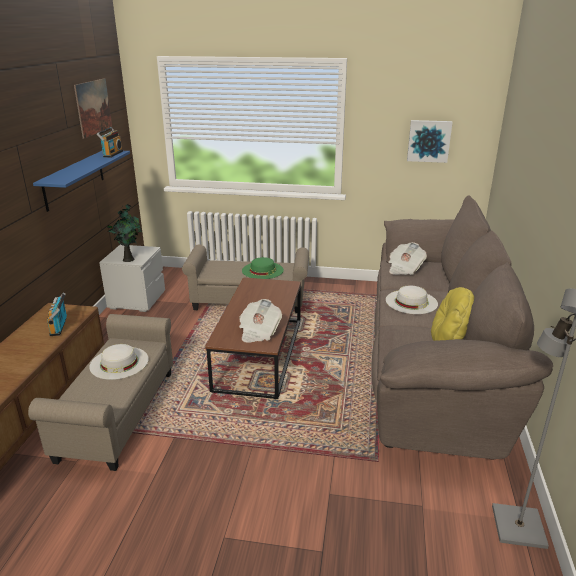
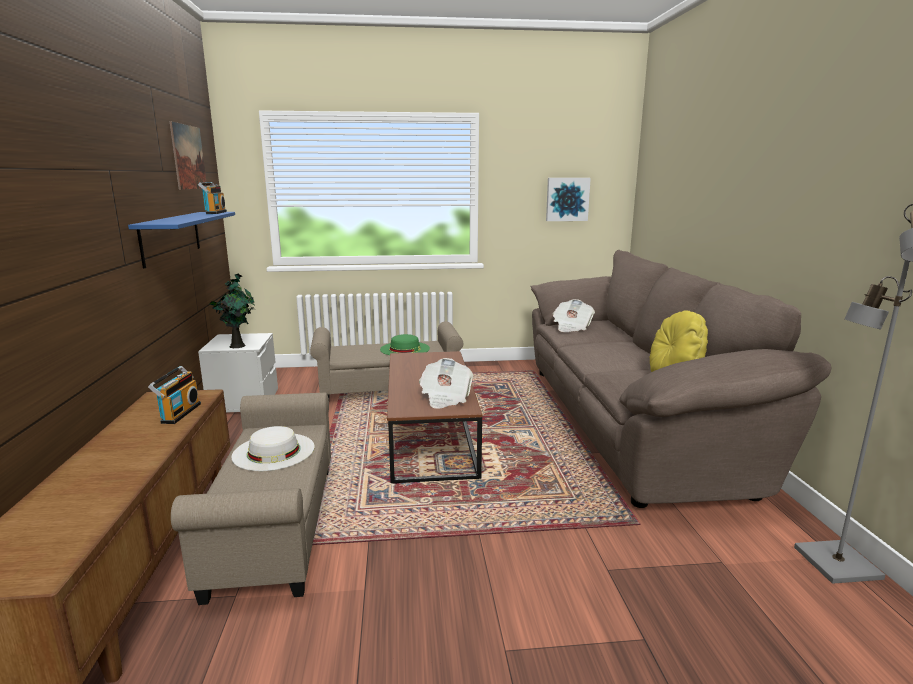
camera: 15 degrees left, 10 degrees down
(60, 326) = (179, 413): radio -> radio turned 150 degrees counterclockwise
(411, 302) = (603, 351): white hat -> none

